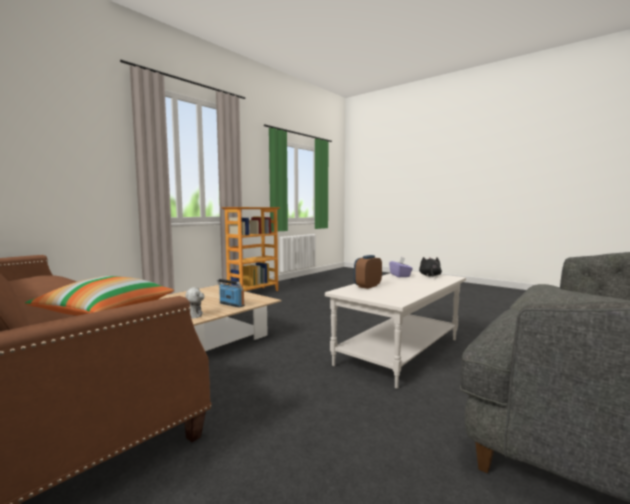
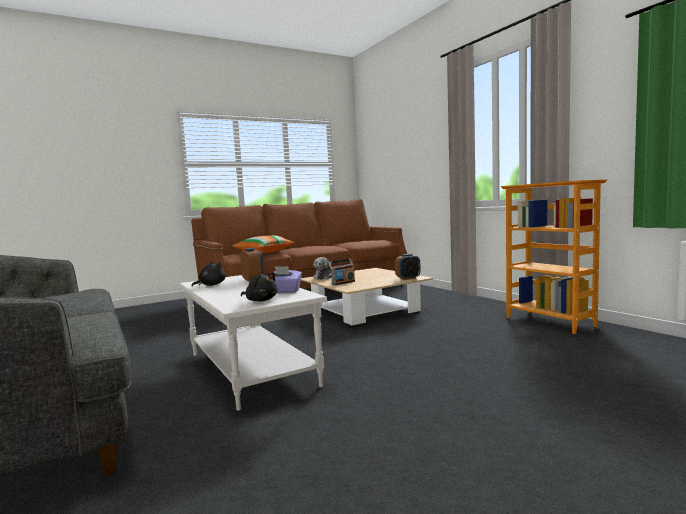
camera: 110 degrees right, 0 degrees up
(217, 289) = (408, 278): none -> alarm clock
(401, 293) = (210, 285): none -> black plush toy

